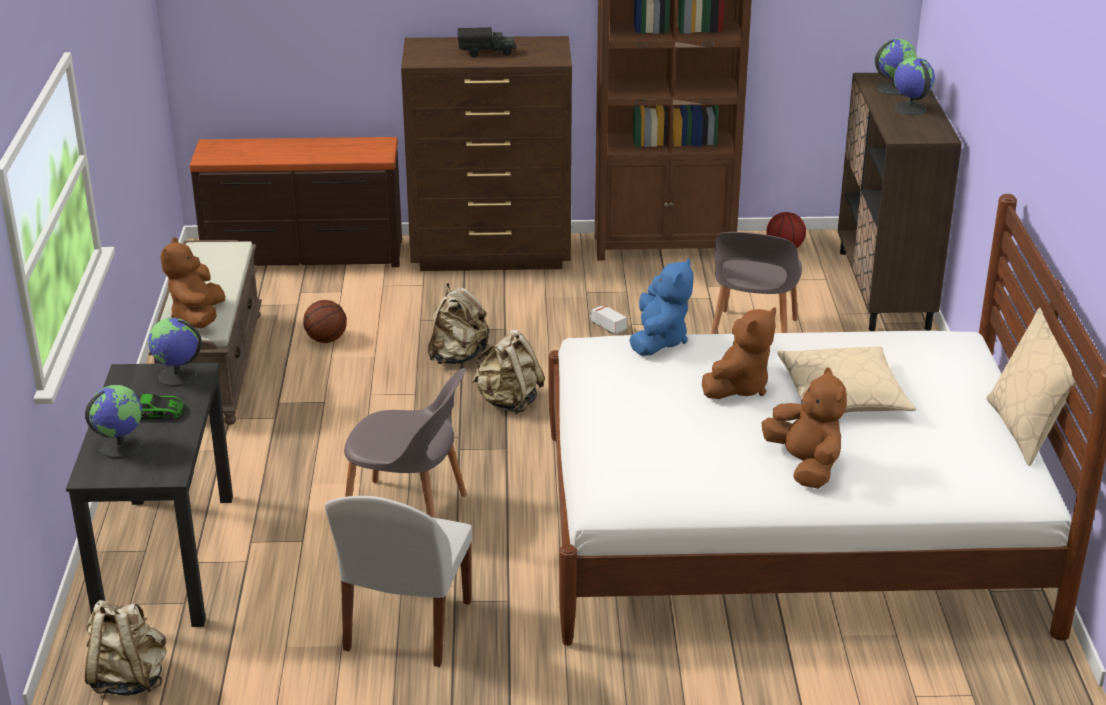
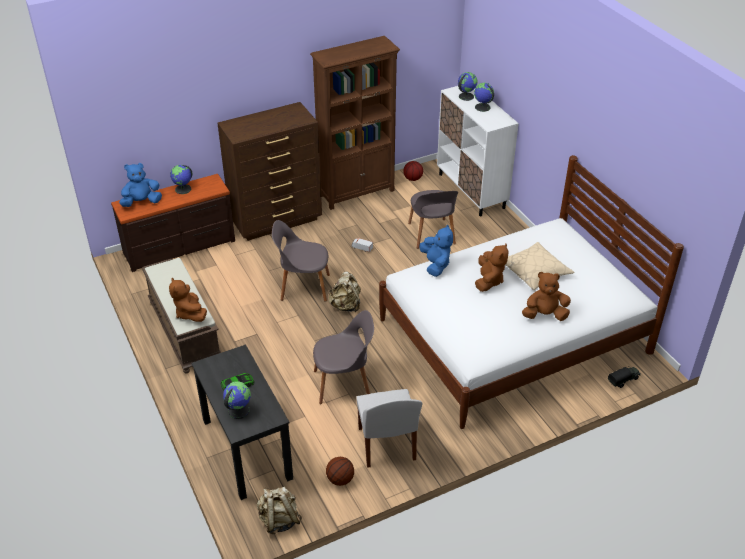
camera: 25 degrees left, 10 degrees up
(177, 377) = (232, 360): globe -> globe (183, 189)
(244, 149) = (142, 202): none -> blue plush toy
(326, 340) = (230, 296): basketball -> basketball (340, 479)
(458, 357) = (303, 287): beige backpack -> grey chair
(487, 53) = (268, 123): toy truck -> toy truck (623, 380)
(805, 466) = (544, 315): brown plush toy -> brown plush toy turned 45 degrees counterclockwise
(884, 290) = (471, 191): brown cabinet -> white cabinet
(1026, 430) = (616, 267): beige pillow -> none

